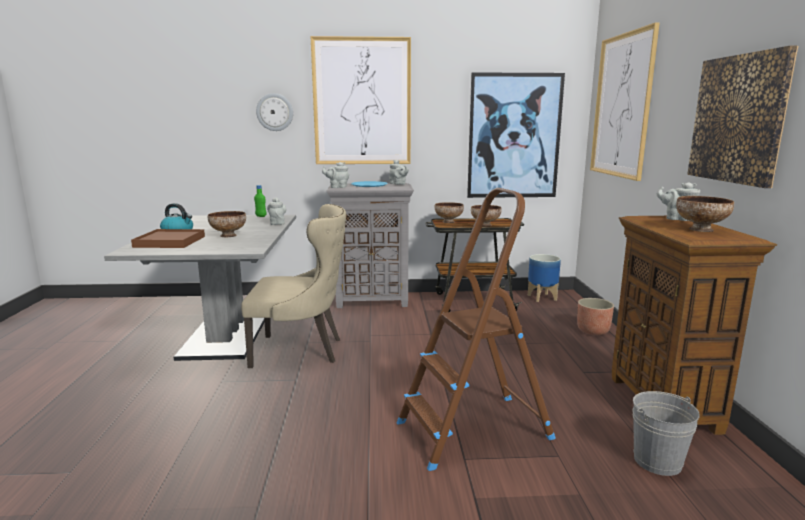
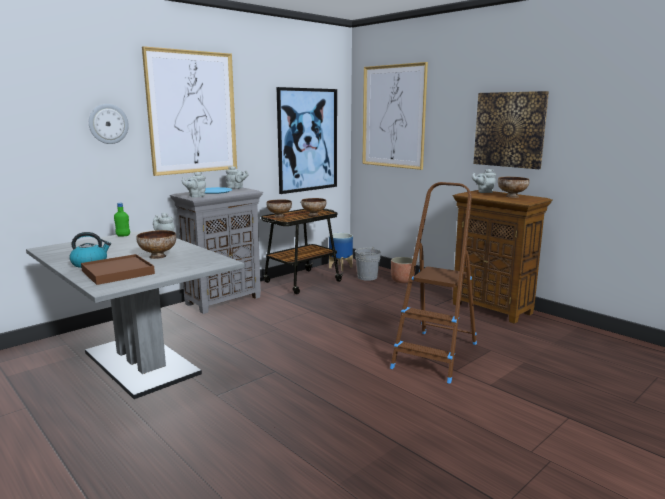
camera: 40 degrees left, 0 degrees up
(301, 350) = (238, 352): beige chair -> none
(657, 461) = (528, 335): grey bucket -> grey bucket (367, 277)

